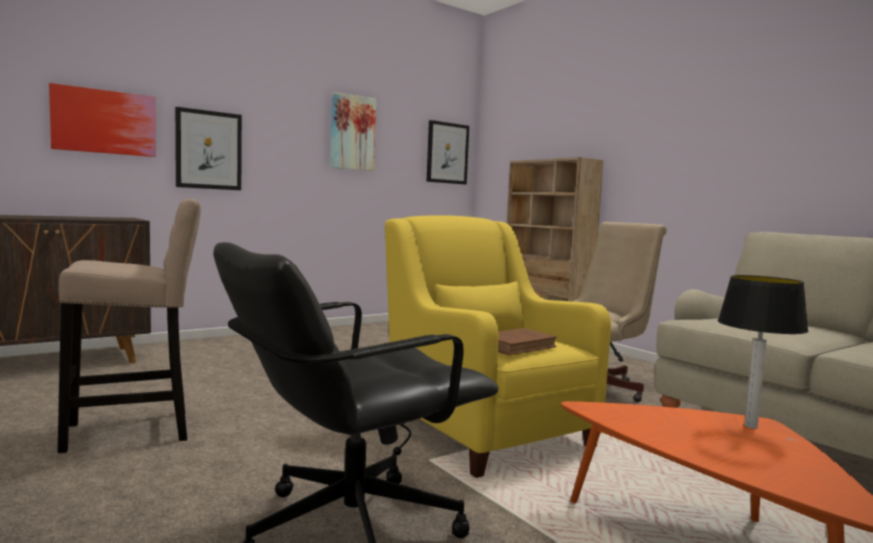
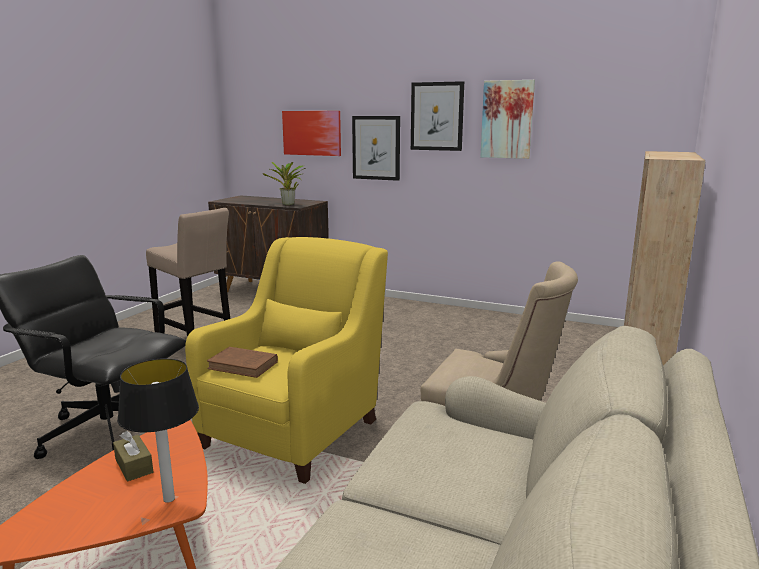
camera: 60 degrees right, 10 degrees up
(110, 219) = (288, 204): none -> potted plant
(447, 153) = (640, 131): picture -> picture (437, 116)
(677, 431) = (134, 466): none -> brown tissue box

